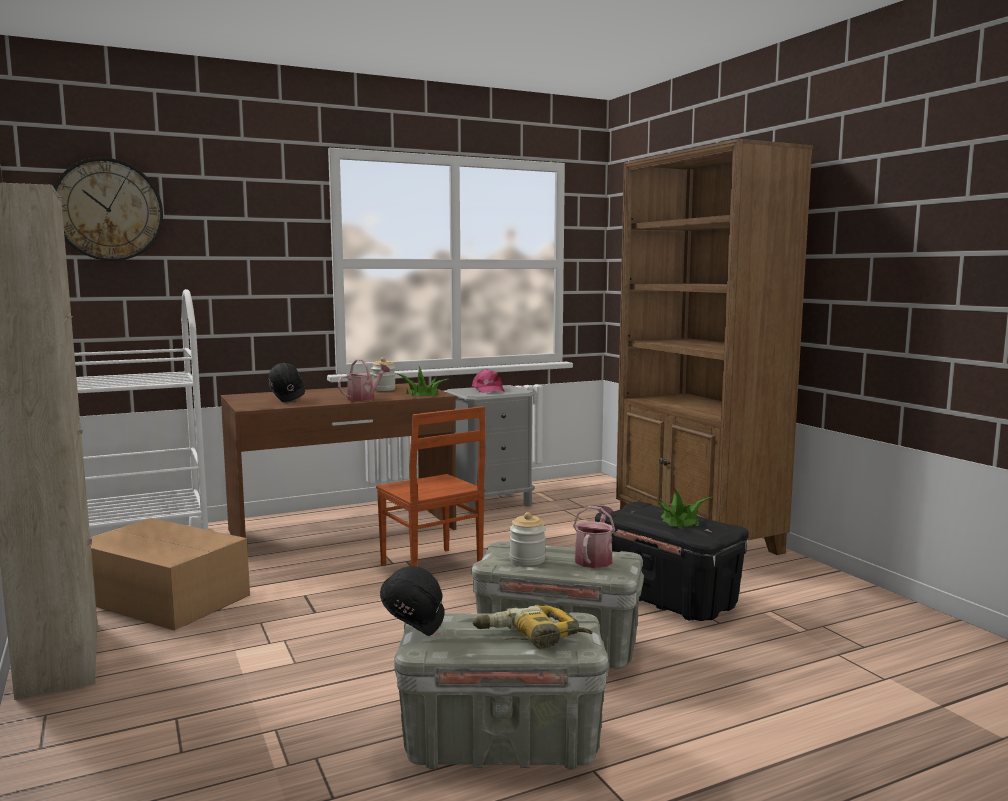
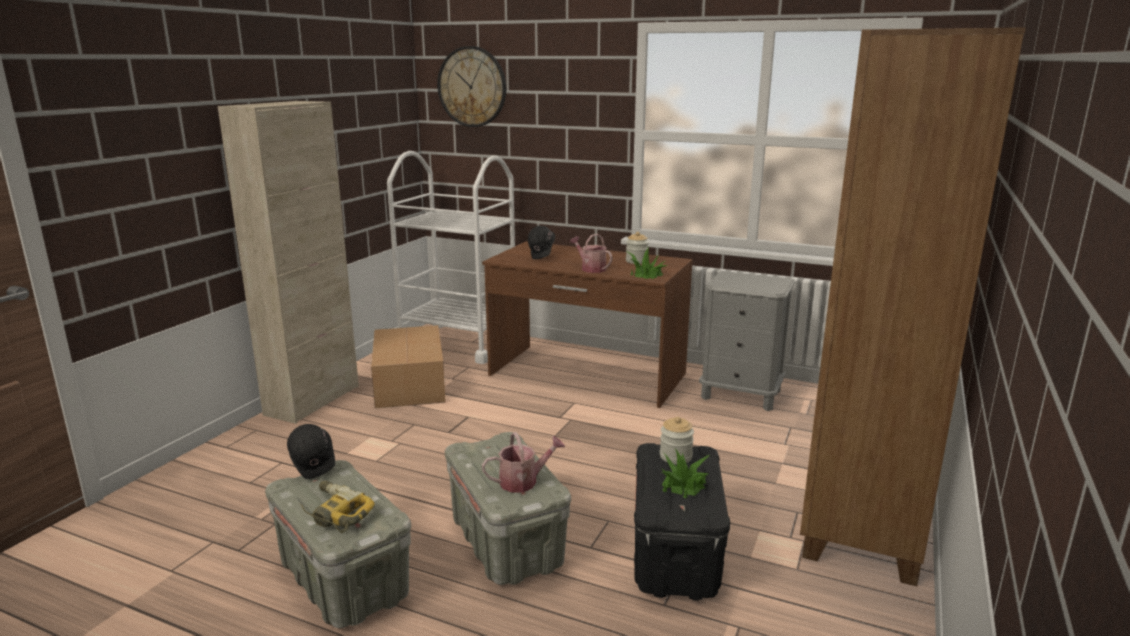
camera: 50 degrees right, 10 degrees up
(364, 398) = (591, 268): watering can -> watering can turned 135 degrees counterclockwise
(431, 568) = (573, 433): brown chair -> none
(488, 390) = (749, 280): pink cap -> none
(527, 559) = (485, 457): jar -> jar (675, 457)

